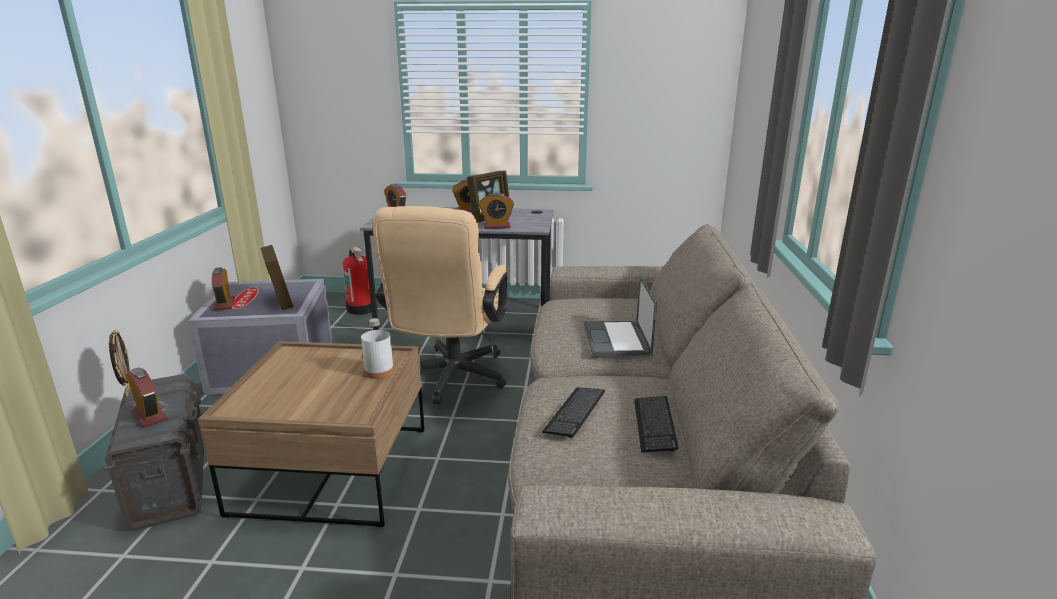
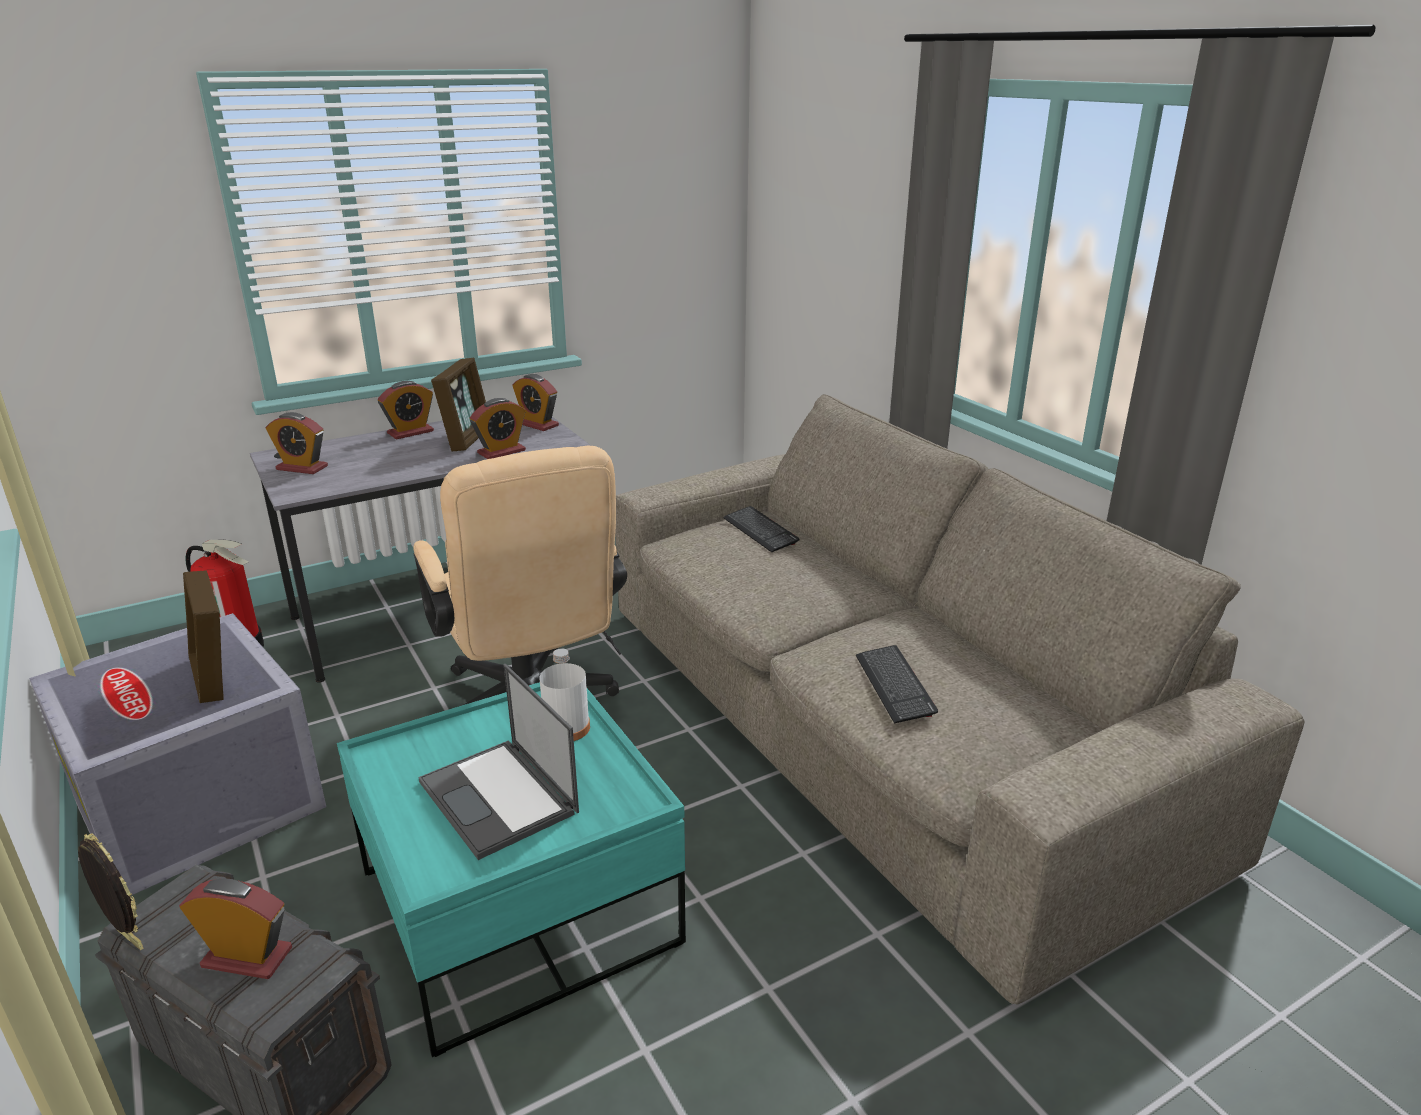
camera: 35 degrees left, 5 degrees up
(224, 304) = (104, 719): alarm clock -> alarm clock (537, 424)
(280, 301) = (214, 677): picture frame -> picture frame turned 150 degrees counterclockwise
(333, 470) = (519, 907): brown coffee table -> turquoise coffee table
(617, 340) = (813, 577): laptop -> laptop (500, 798)
(654, 425) = (983, 667): keyboard -> keyboard (760, 531)

